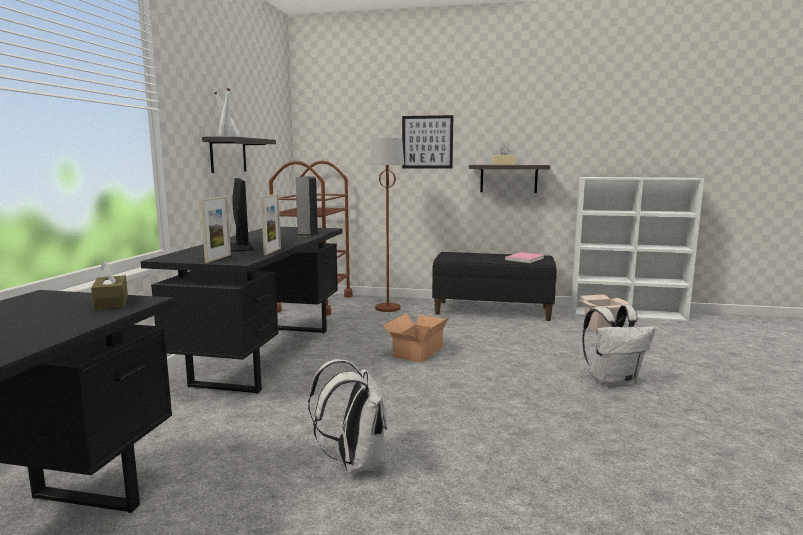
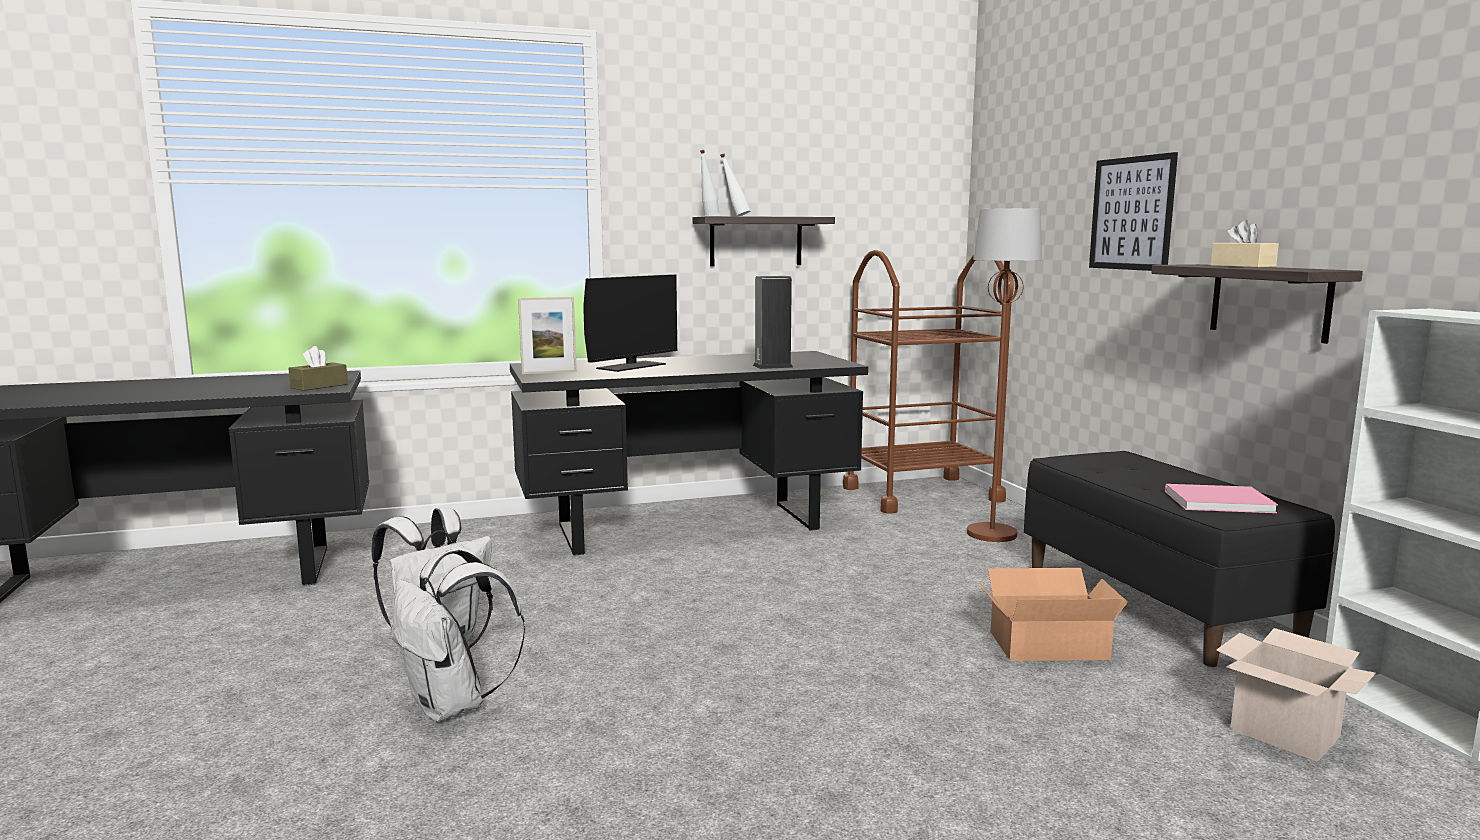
camera: 60 degrees right, 0 degrees up
(272, 251) = (618, 376): picture frame -> none
(415, 352) = (822, 595): cardboard box -> cardboard box (1044, 644)
(613, 381) = (923, 784): white backpack -> white backpack (453, 706)

